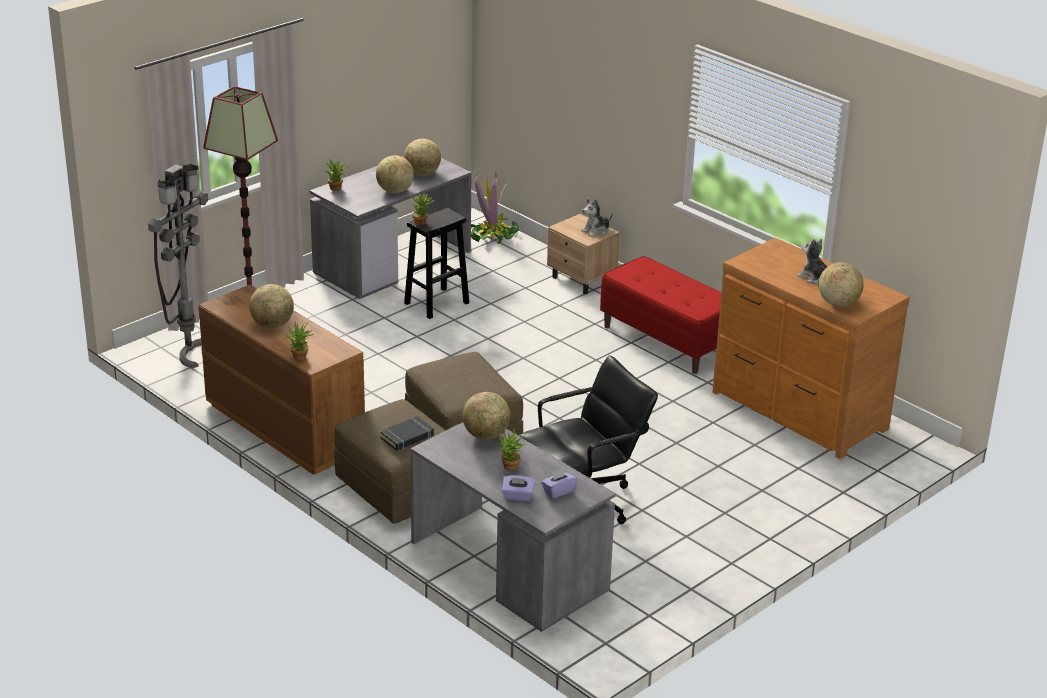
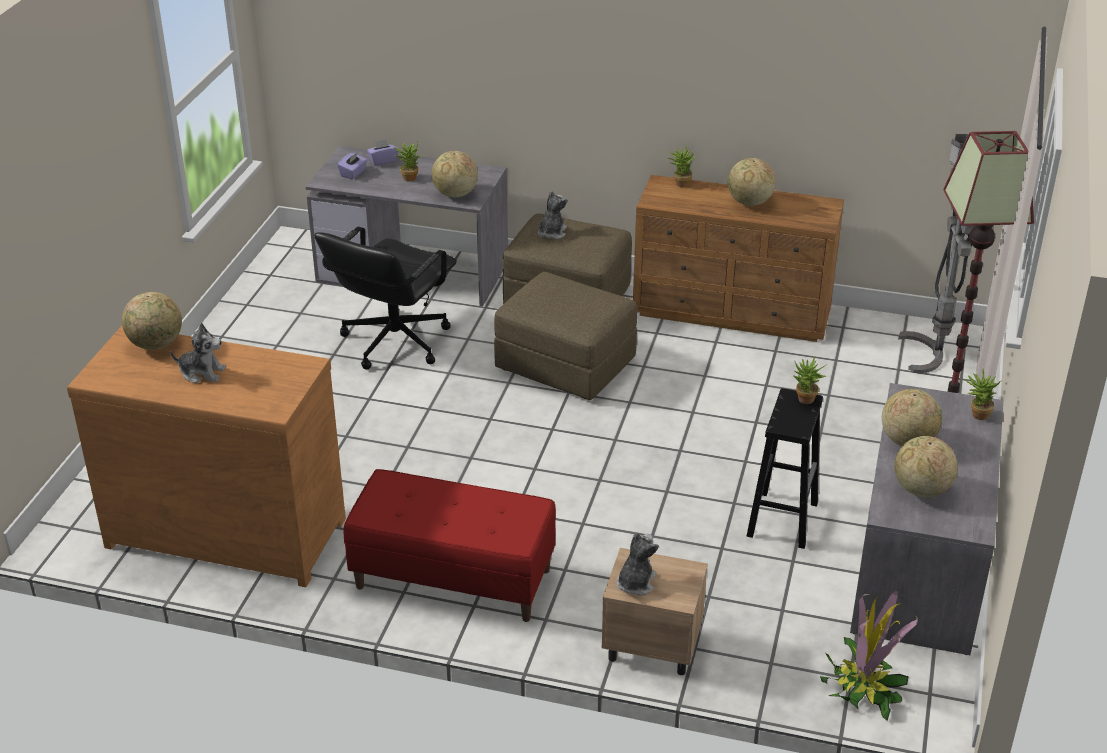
camera: 150 degrees right, 5 degrees up
(407, 437) = (552, 233): black book -> plush toy

